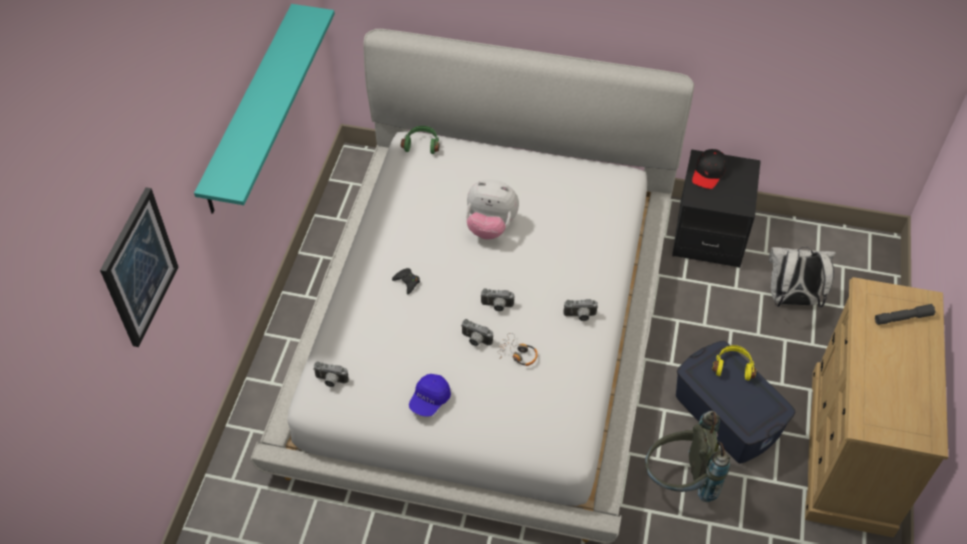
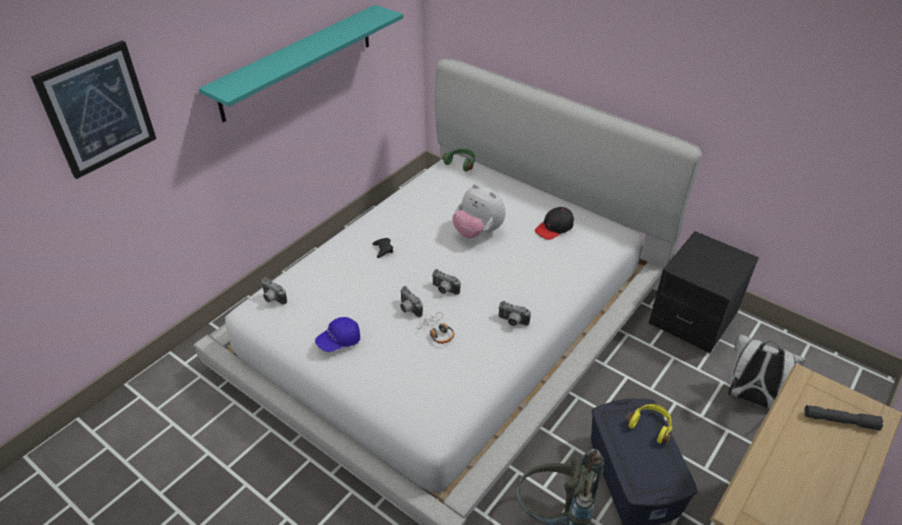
camera: 25 degrees right, 10 degrees down
(708, 173) = (701, 252): black cap -> black cap (554, 228)

